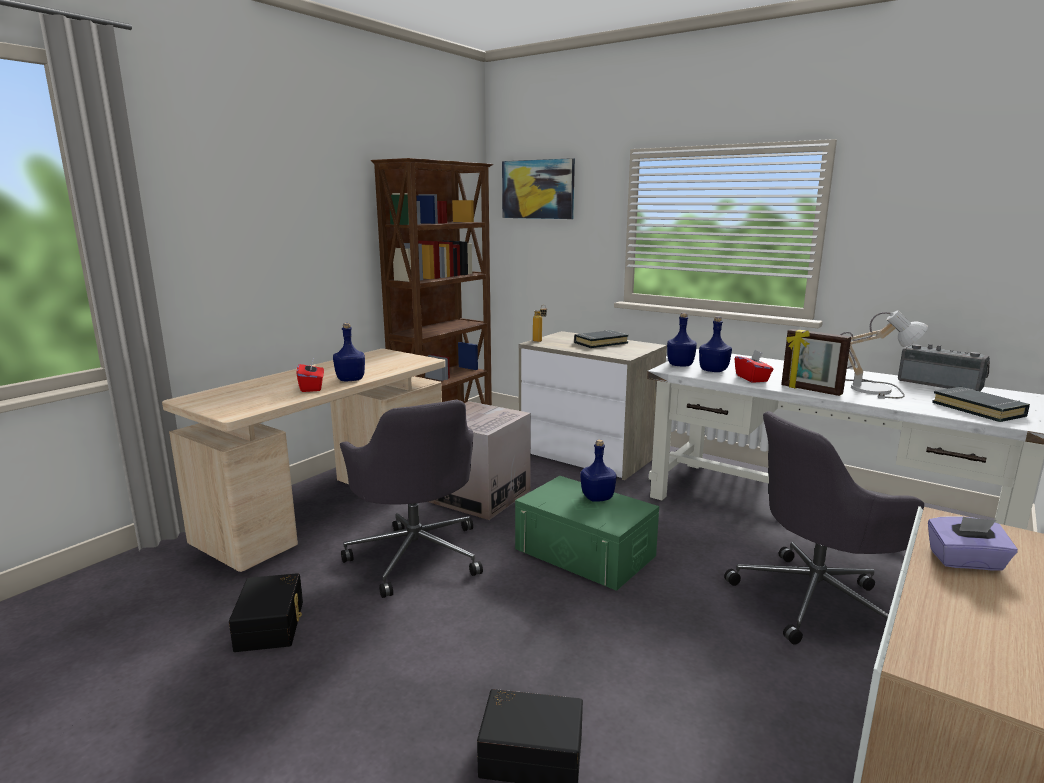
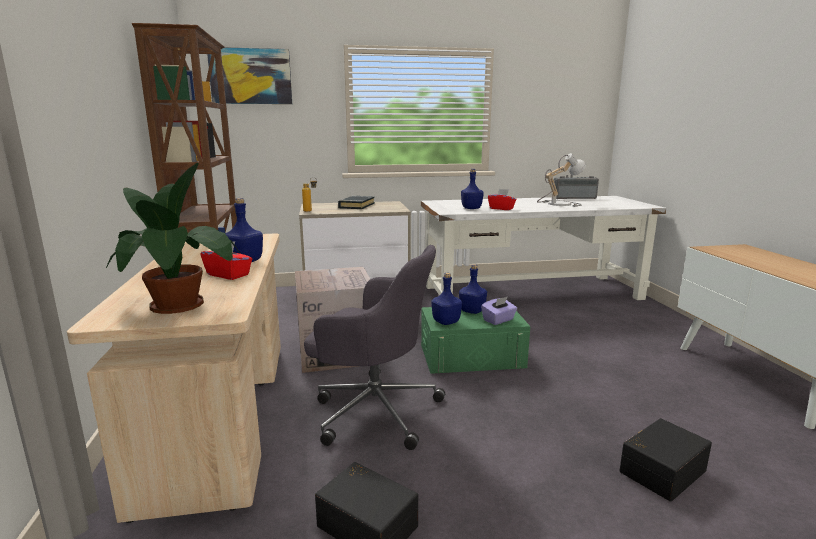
camera: 45 degrees left, 0 degrees up
(234, 401) = (180, 305): none -> potted plant
(679, 365) = (445, 209): blue bottle -> blue bottle (445, 322)
(810, 390) = (542, 208): picture frame -> none
(816, 600) = (602, 330): grey office chair -> none
(966, 561) = (754, 259): purple tissue box -> purple tissue box (498, 320)
(978, 409) = (616, 204): black book -> none

